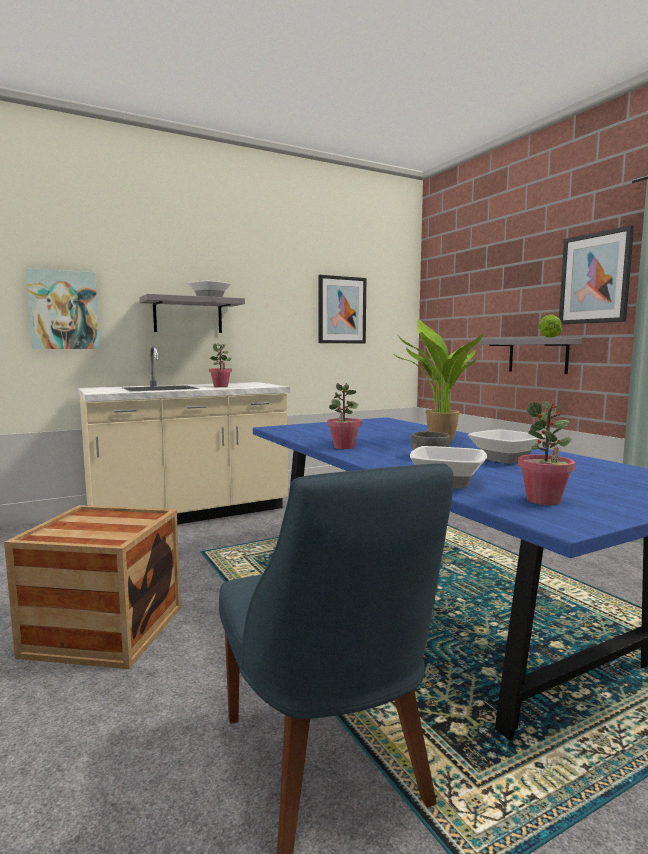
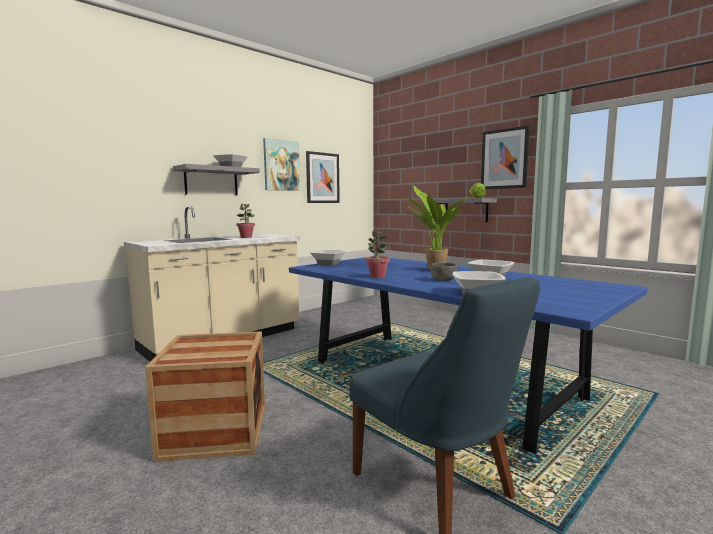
camera: 15 degrees left, 0 degrees up
(63, 310) = (109, 176): picture -> picture (281, 165)
(307, 425) = (328, 264): none -> bowl
(544, 500) = (546, 300): potted plant -> none

